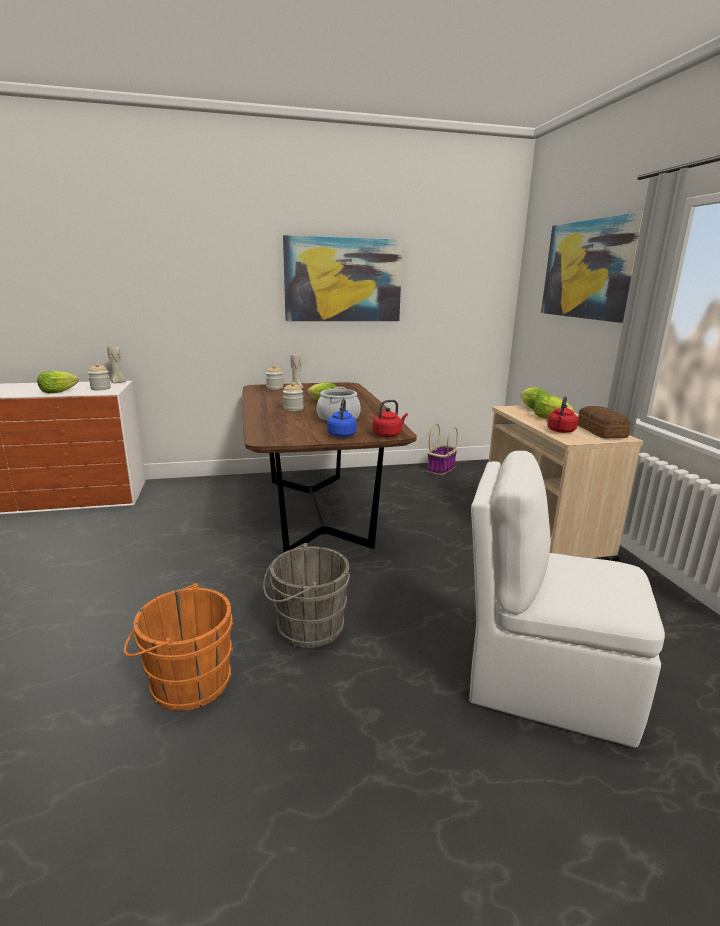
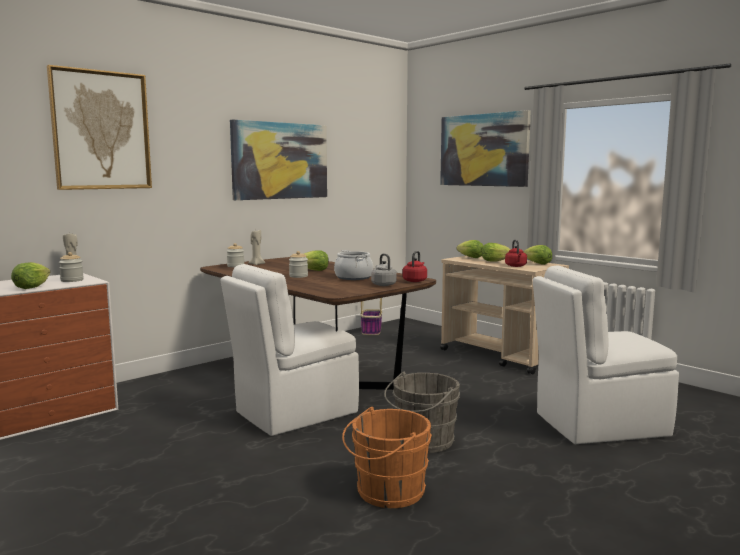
camera: 30 degrees left, 10 degrees down
(146, 249) = (101, 130): none -> picture
(244, 549) = (293, 413): none -> white chair
(342, 434) = (383, 284): blue kettle -> grey kettle
(600, 431) = (537, 264): bread -> lettuce

